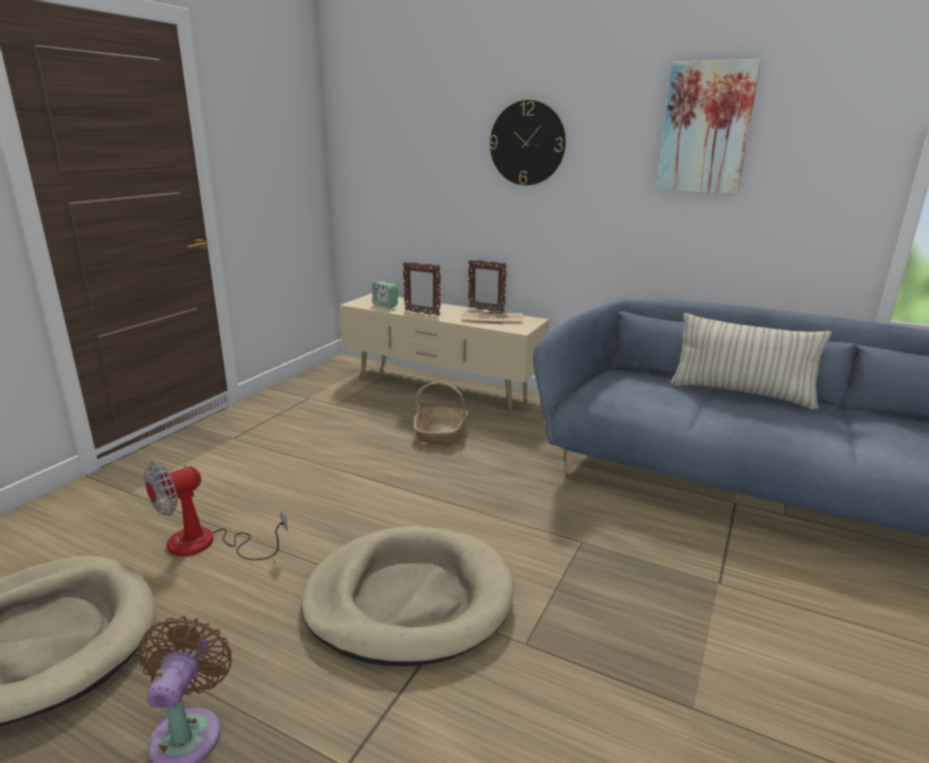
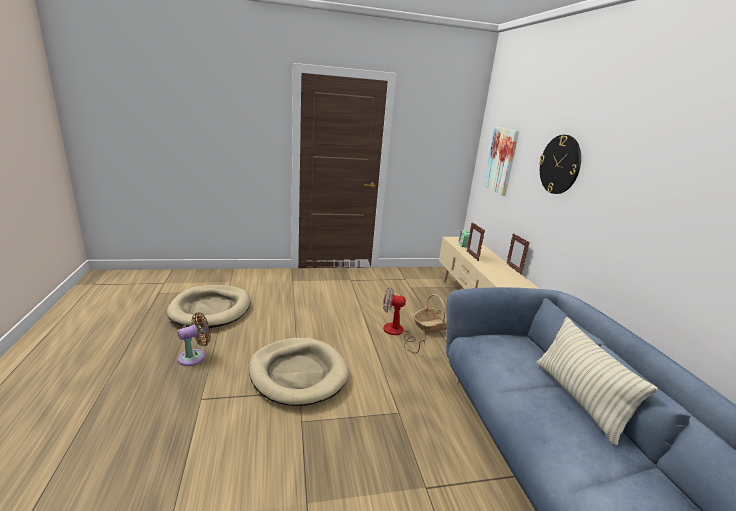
camera: 50 degrees right, 0 degrees up
(206, 544) = (281, 311): fan -> fan (397, 333)
(491, 319) = (503, 275): newspaper -> none
(705, 128) = (671, 179): picture -> picture (501, 160)

